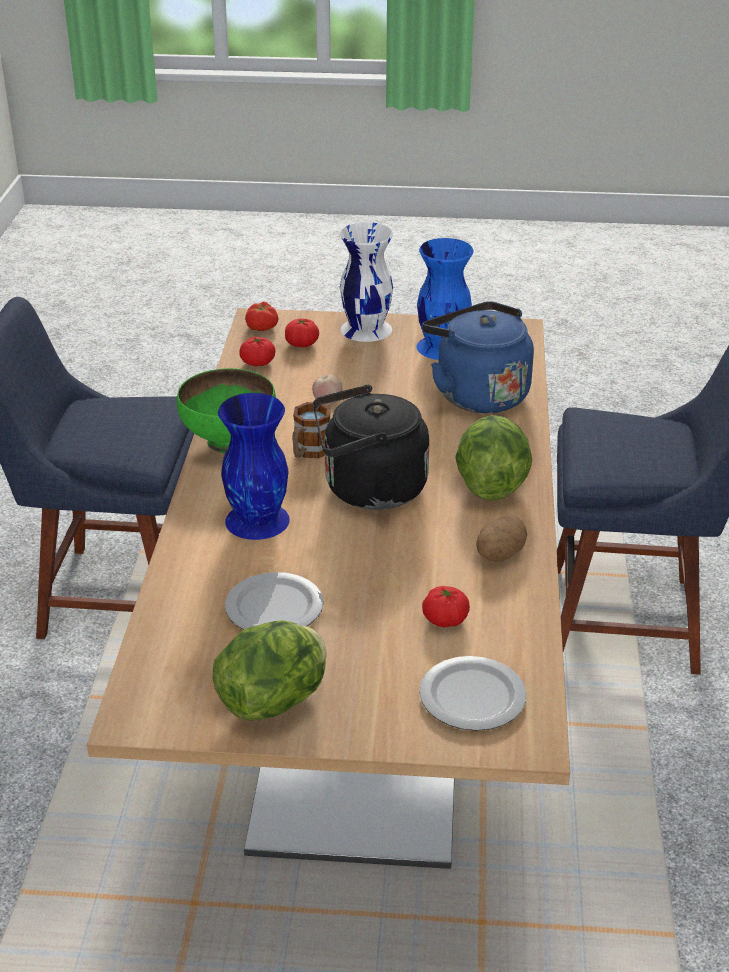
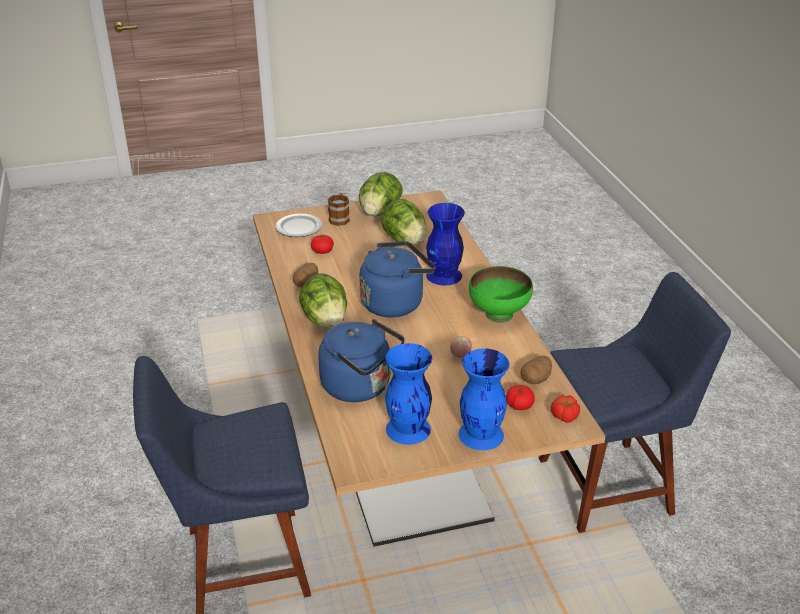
camera: 160 degrees right, 0 degrees up
(258, 363) = (536, 379): tomato -> potato
(273, 608) = (404, 240): plate -> lettuce
(308, 452) = (446, 318): mug -> mug (340, 218)
(365, 329) = (482, 435): white vase -> blue vase
(368, 490) = (395, 303): black kettle -> blue kettle

